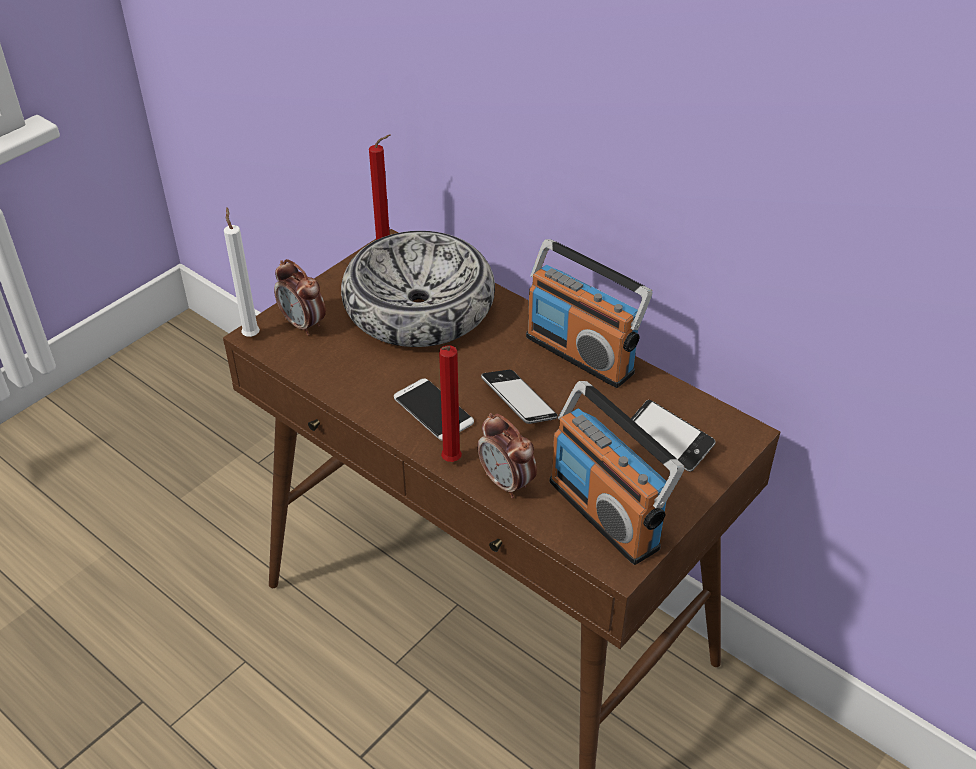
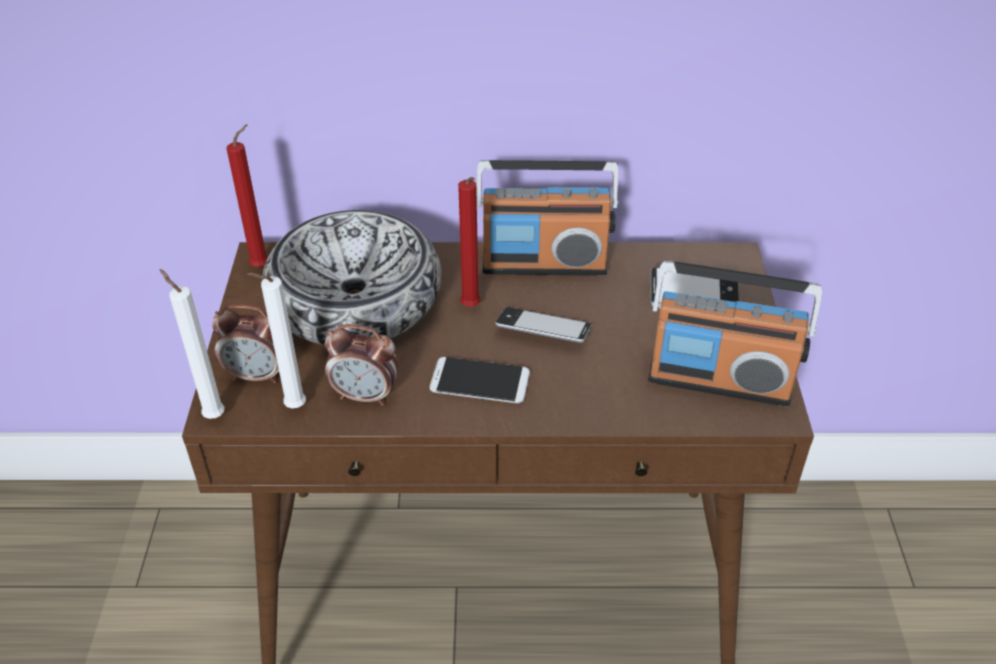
camera: 40 degrees left, 0 degrees up
(299, 357) = (292, 408): none -> white candle
(450, 462) = (550, 417): red candle -> red candle (471, 308)
(506, 483) = (617, 404): alarm clock -> alarm clock (365, 395)

